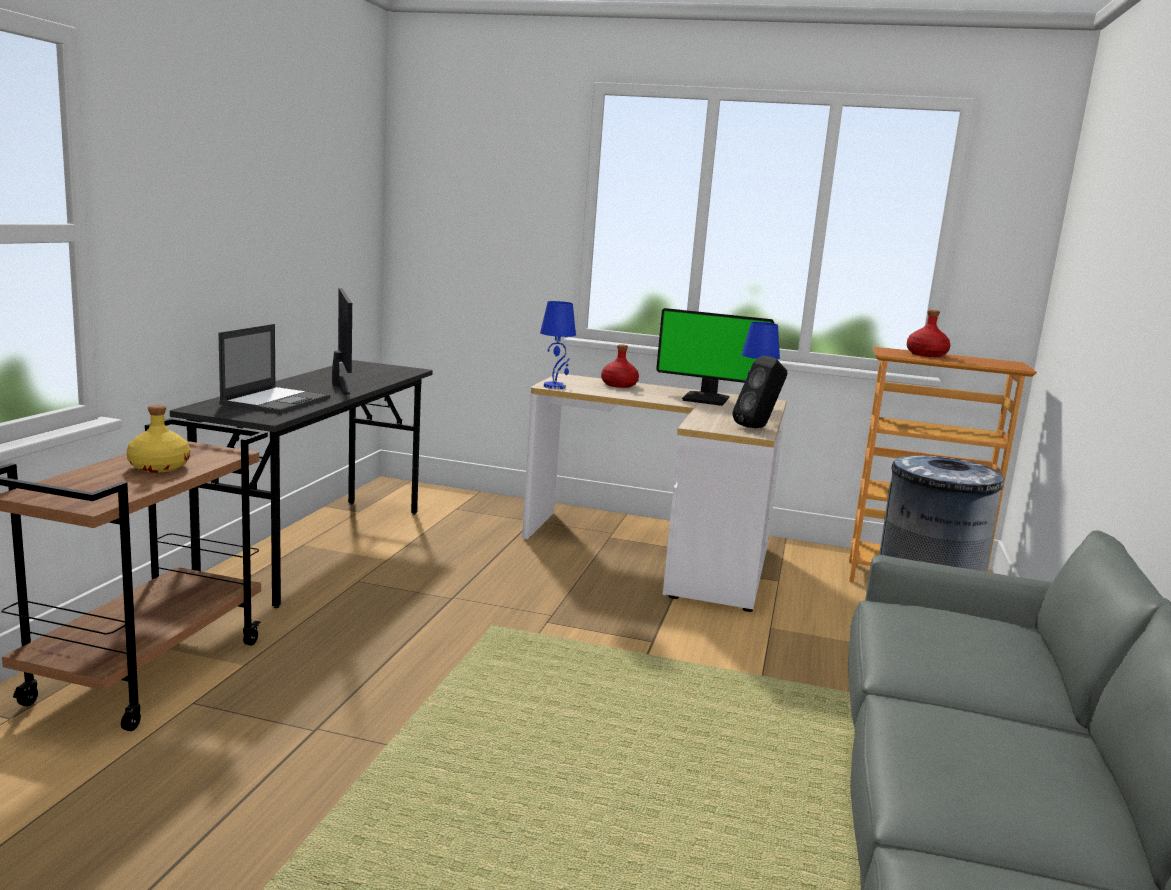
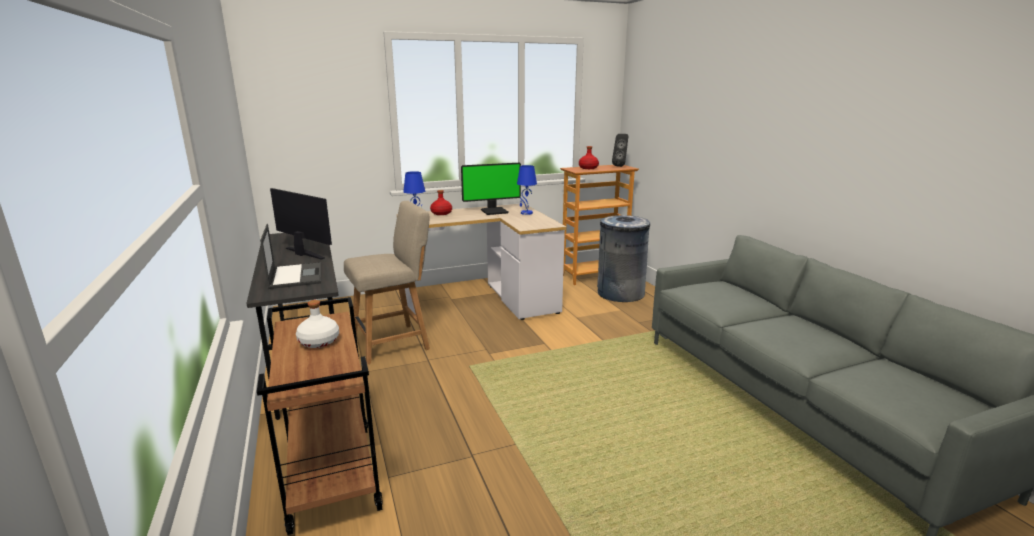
camera: 35 degrees left, 5 degrees up
(158, 467) = (318, 342): yellow bottle -> white bottle
(446, 562) = (394, 342): none -> beige chair
(758, 427) = (547, 221): black speaker -> black speaker (620, 166)

